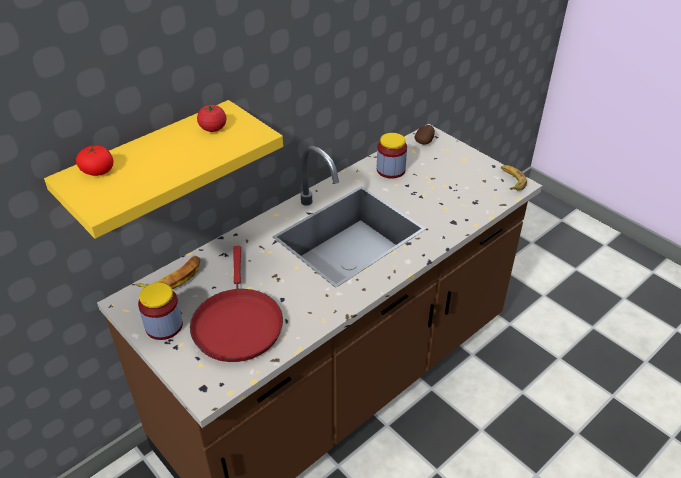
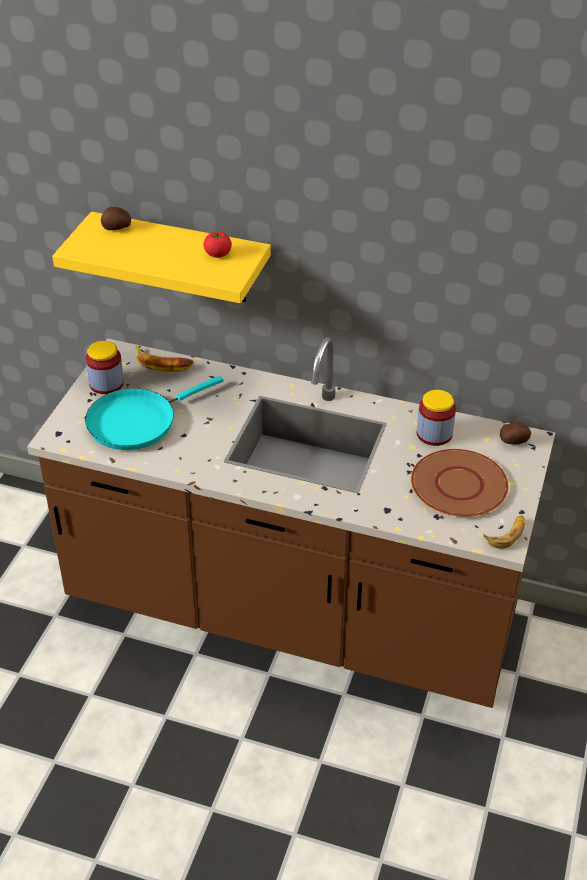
camera: 60 degrees right, 0 degrees up
(98, 170) = (116, 228): tomato -> potato
(237, 323) = (136, 421): red frying pan -> turquoise frying pan
(450, 180) = (459, 485): none -> brown plate

